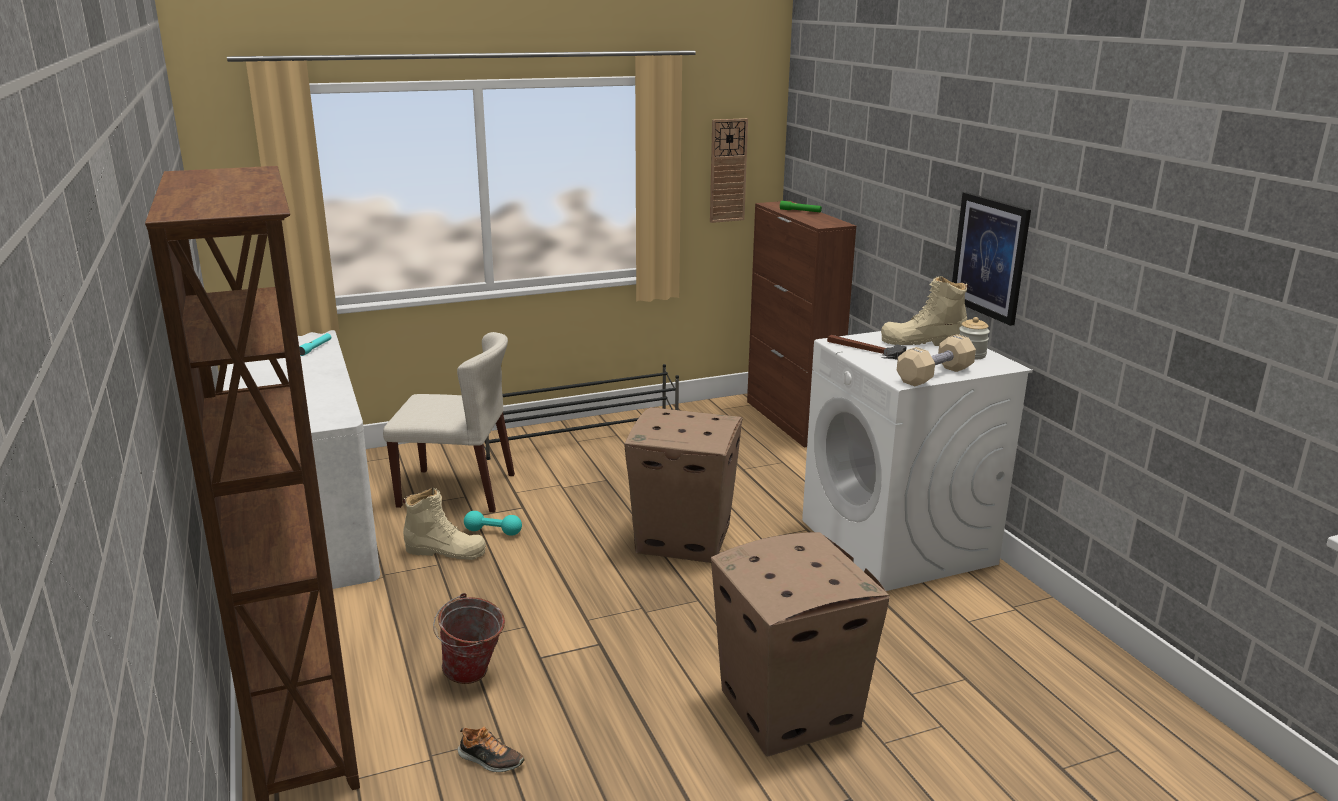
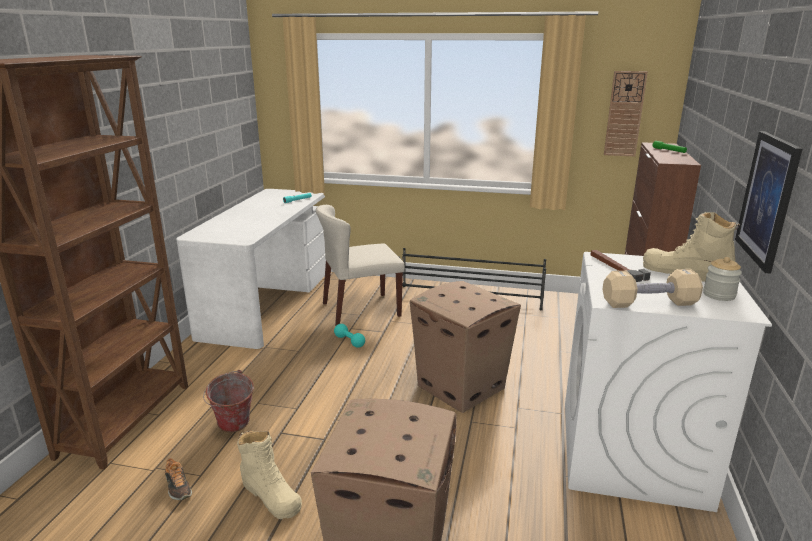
camera: 35 degrees right, 0 degrees up
(445, 551) = (311, 344): beige boot -> beige boot (271, 495)
(458, 490) = (360, 310): beige chair -> beige chair turned 120 degrees clockwise

